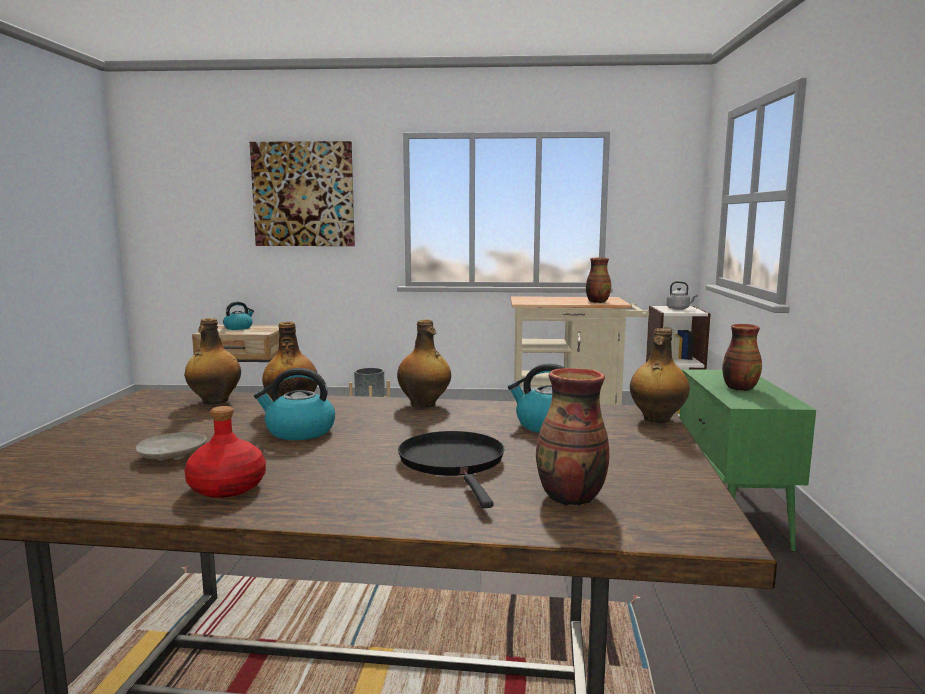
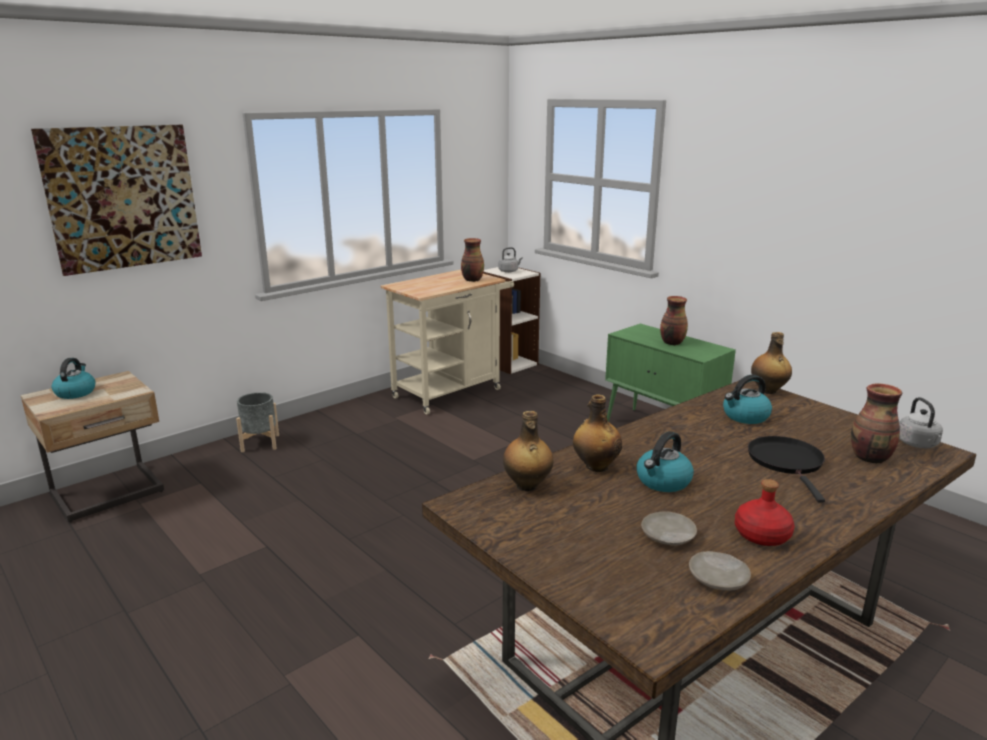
camera: 45 degrees left, 10 degrees up
(95, 490) = (718, 579): none -> beige plate
(424, 404) = (650, 427): bottle -> none
(454, 463) = (787, 462): black frying pan -> black frying pan turned 60 degrees clockwise
(697, 515) = (918, 444): none -> grey kettle

